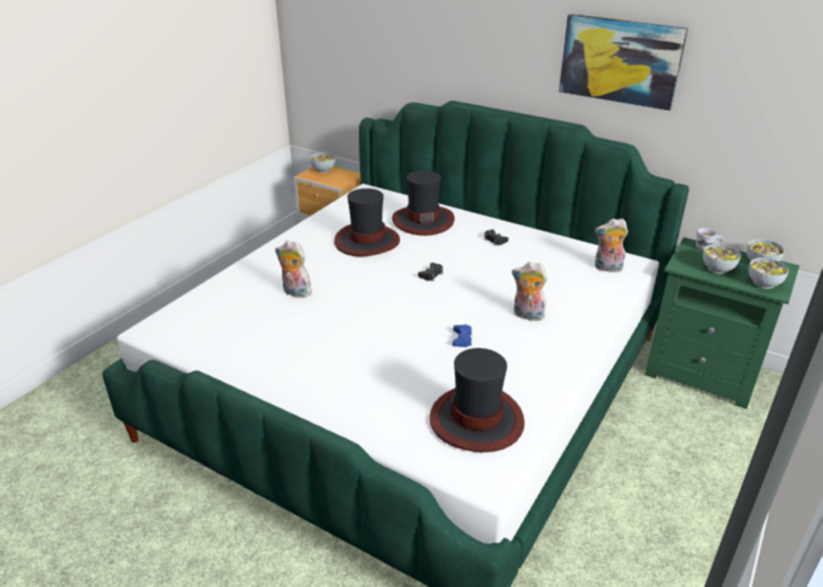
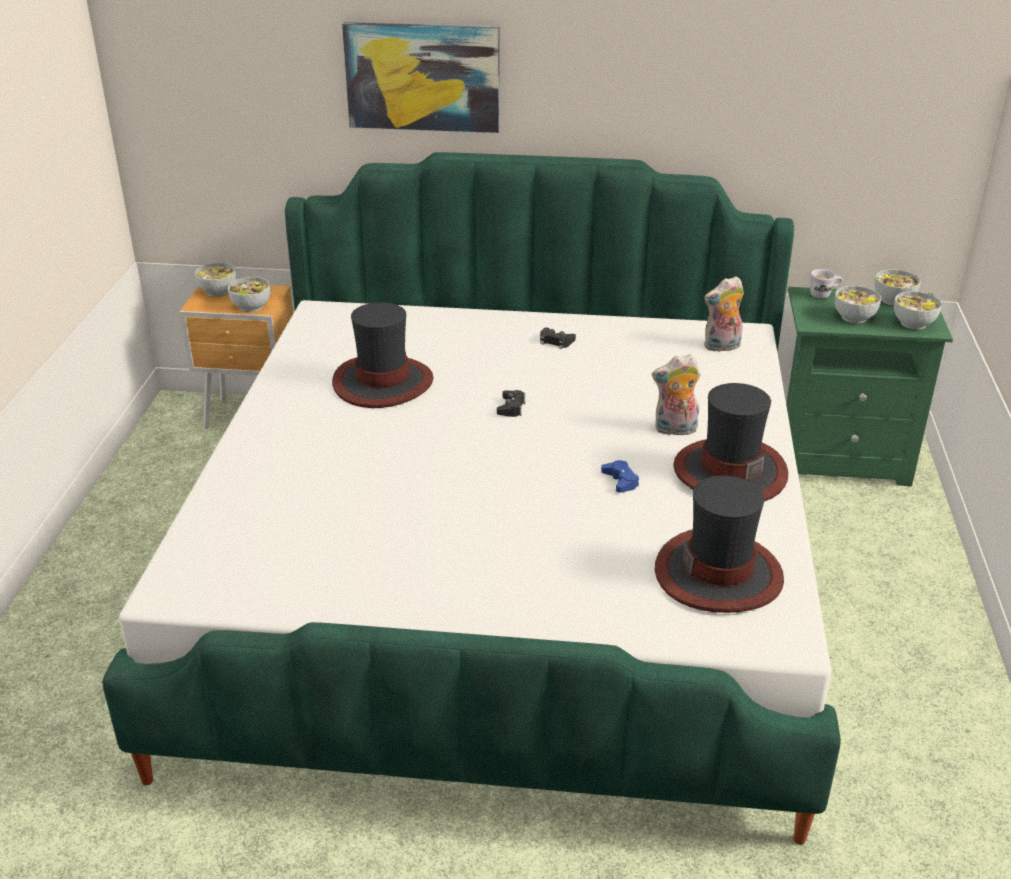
camera: 25 degrees left, 0 degrees up
(295, 292) = (343, 479): plush toy -> none
(334, 182) = (251, 306): none -> bowl
(423, 220) = (437, 336): hat -> hat (729, 472)
(620, 61) = (681, 67): picture -> picture (423, 77)

